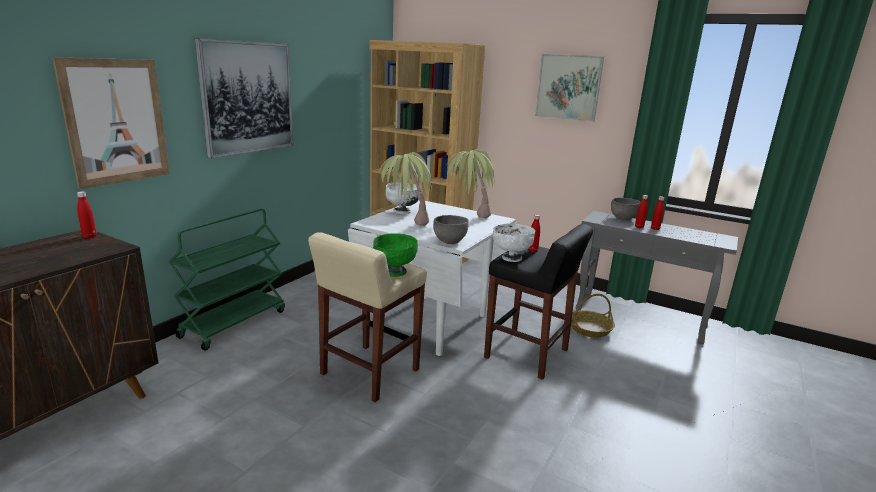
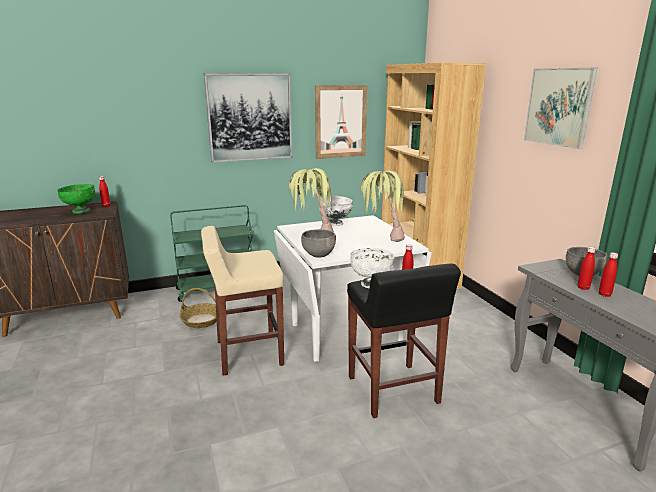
camera: 40 degrees right, 0 degrees up
(116, 122) = (141, 132): picture -> picture (341, 122)
(394, 272) = (253, 270): green bowl -> green bowl (80, 211)
(590, 329) = (499, 394): basket -> basket (202, 320)

